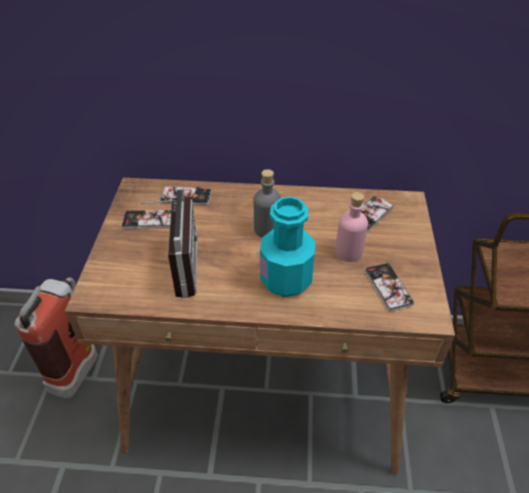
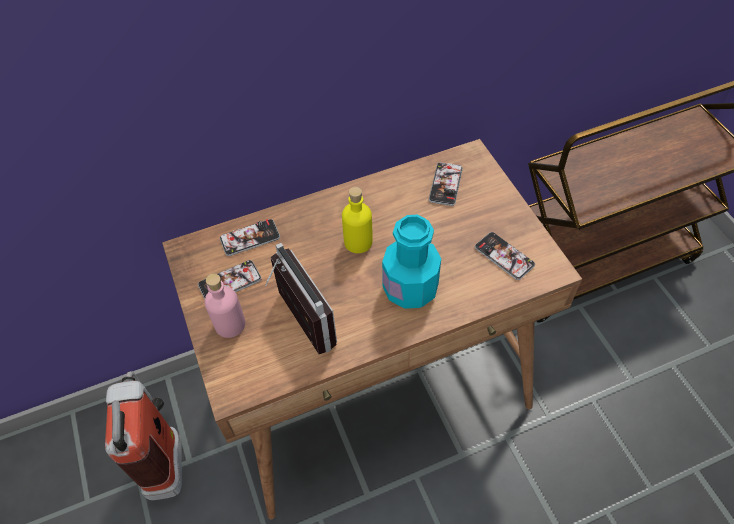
camera: 25 degrees left, 10 degrees up
(267, 229) = (358, 242): grey bottle -> yellow bottle
(348, 252) = (449, 235): pink bottle -> pink bottle (230, 324)

